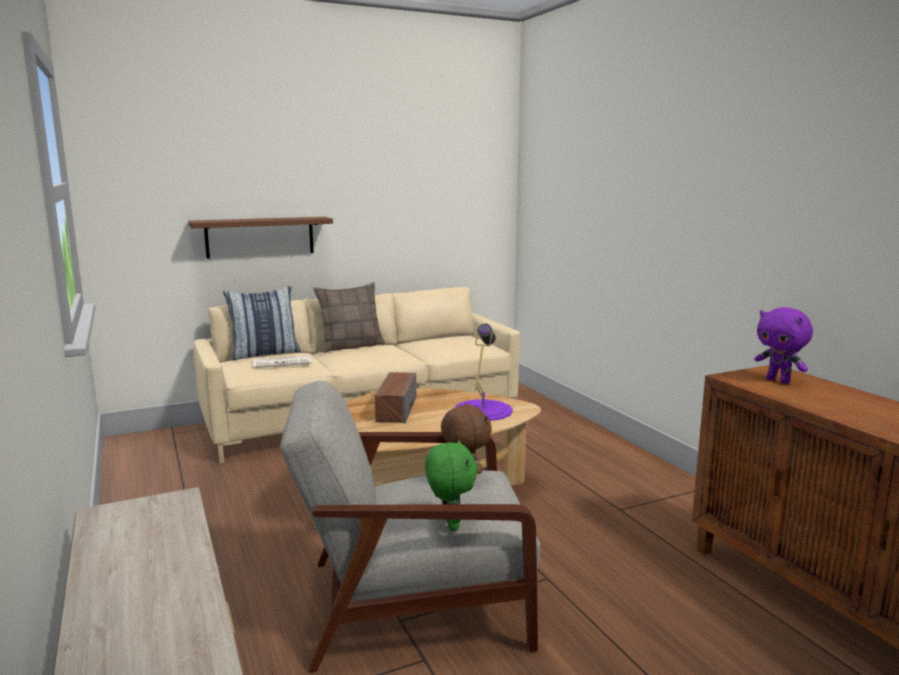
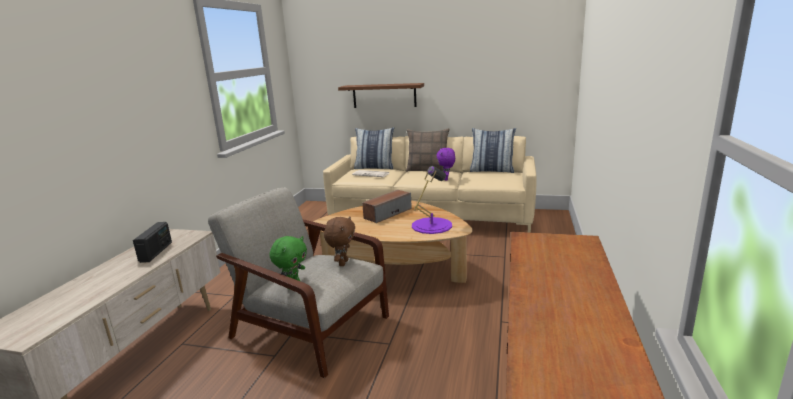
camera: 40 degrees right, 5 degrees up
(158, 546) = (156, 252): none -> radio
(439, 336) = (492, 170): none -> pillow
(779, 381) = (558, 250): purple plush toy -> purple plush toy (446, 179)

